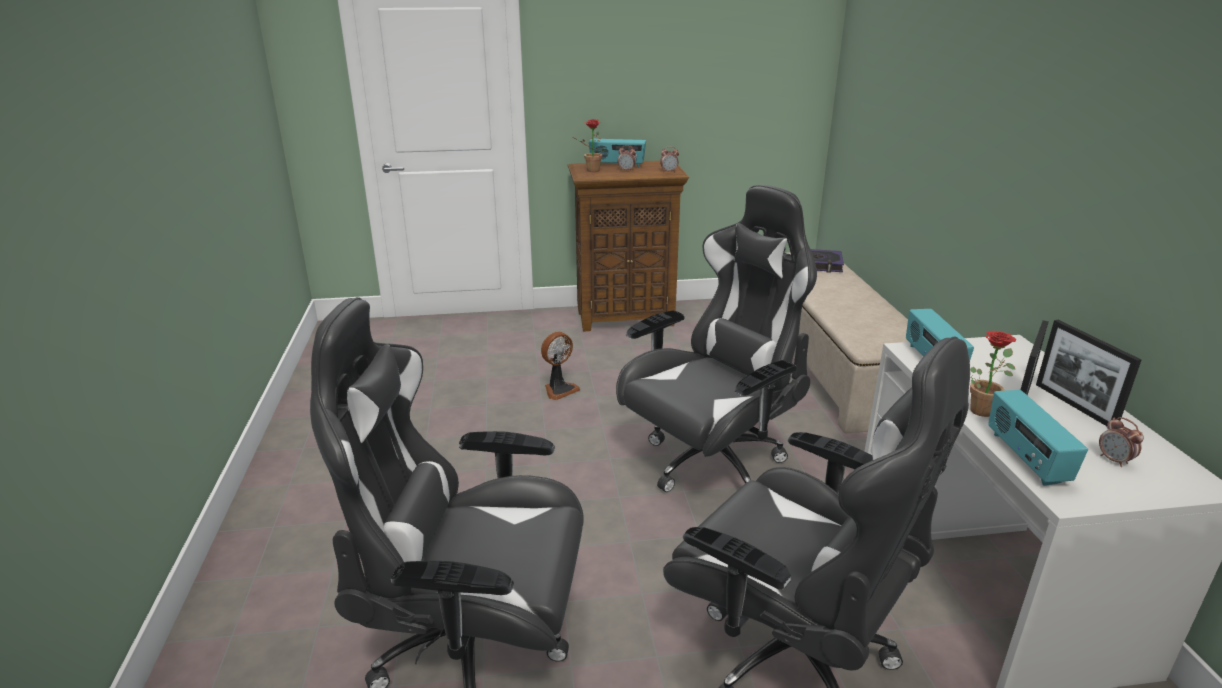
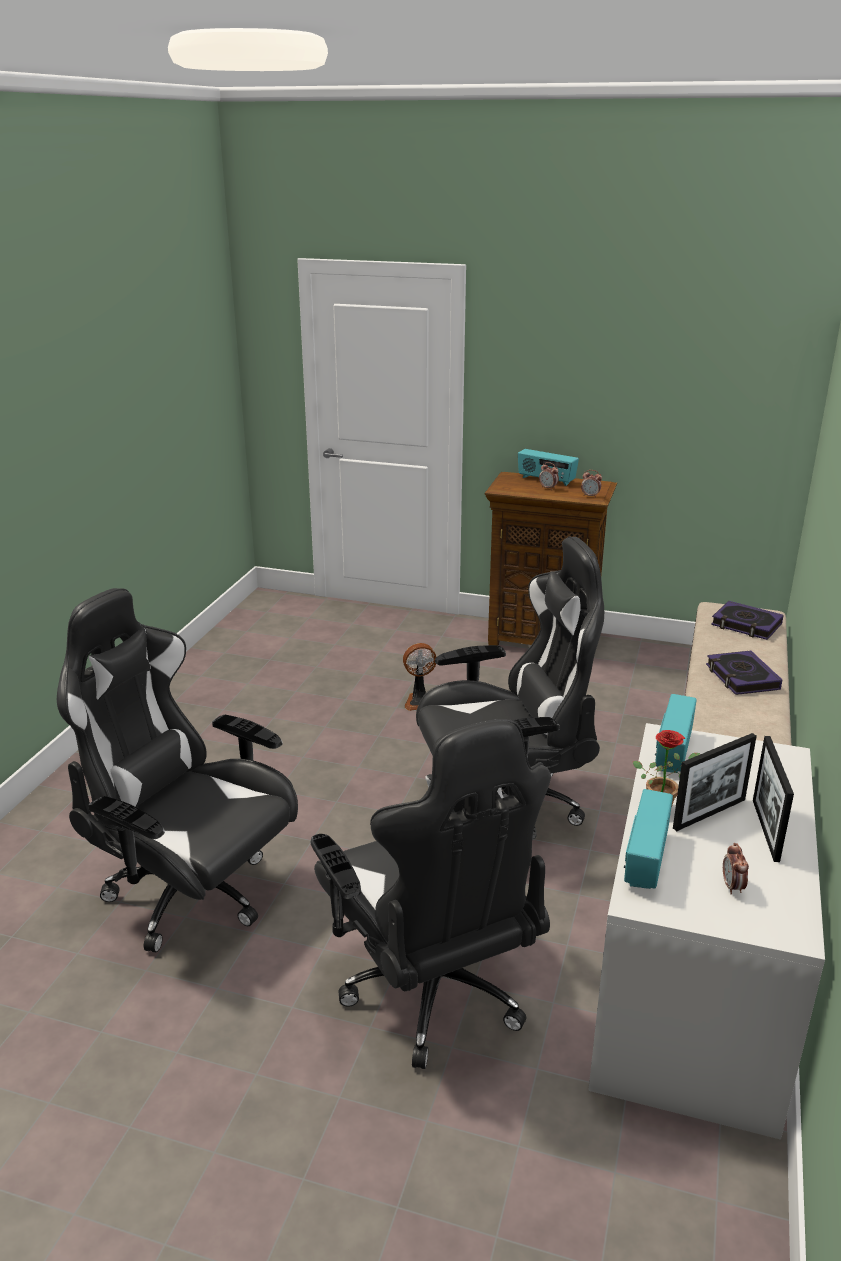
camera: 25 degrees right, 0 degrees up
(590, 171) = (511, 483): potted plant -> none
(854, 303) = (741, 677): none -> book

